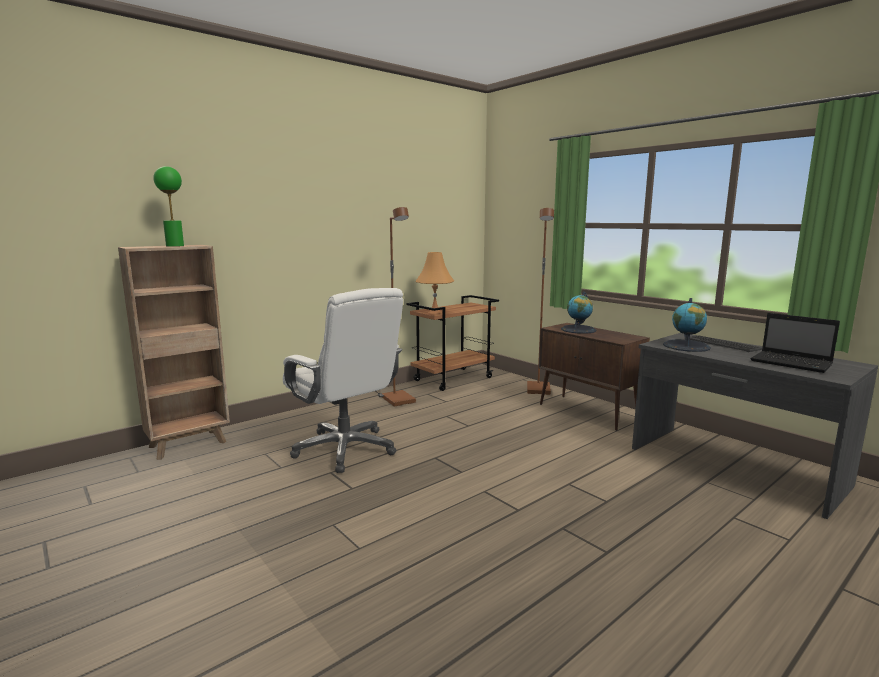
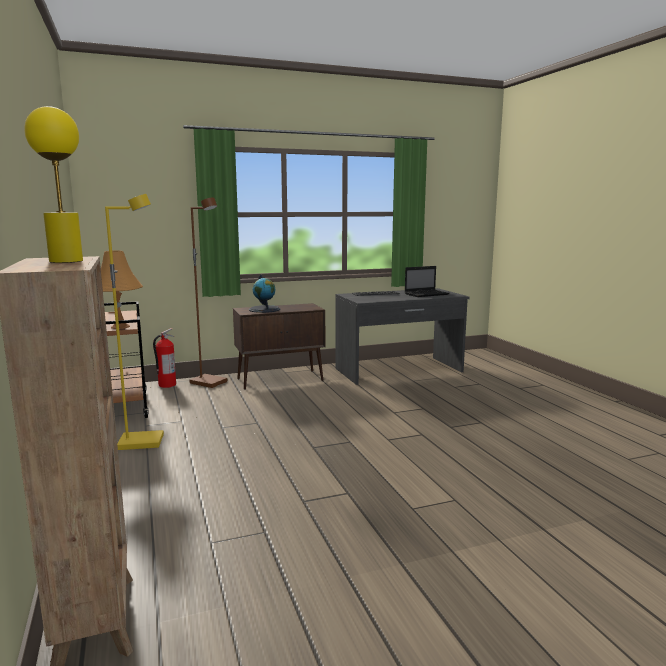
camera: 70 degrees left, 0 degrees up
(174, 246) = (66, 261): green table lamp -> yellow table lamp
(345, 449) = (252, 487): white office chair -> none
(399, 400) = (142, 442): brown floor lamp -> yellow floor lamp
(513, 379) = (166, 385): none -> fire extinguisher
(686, 346) = (374, 298): globe -> none

